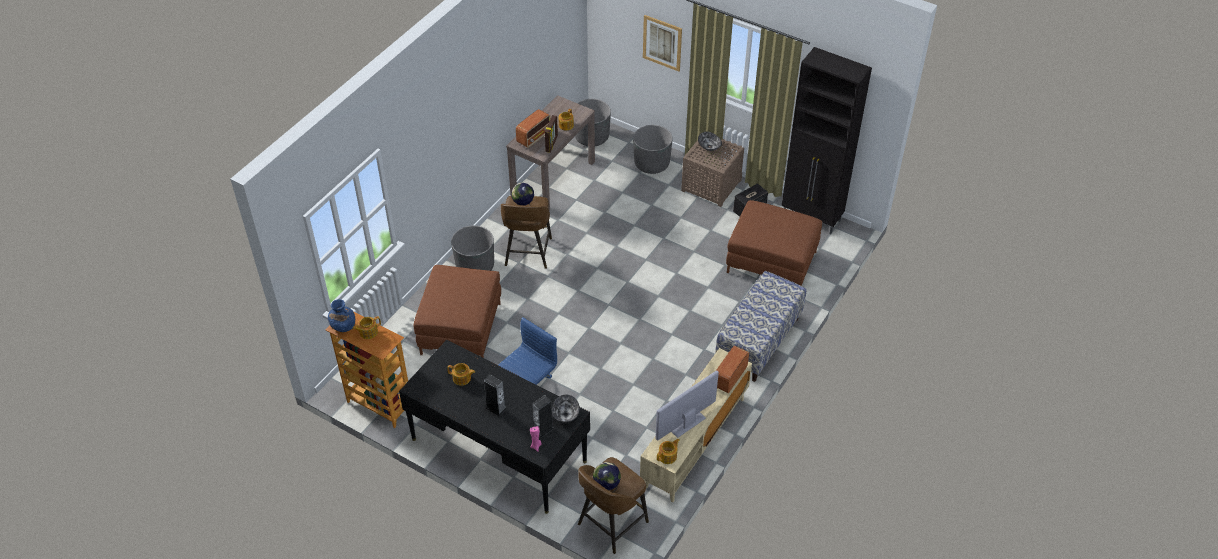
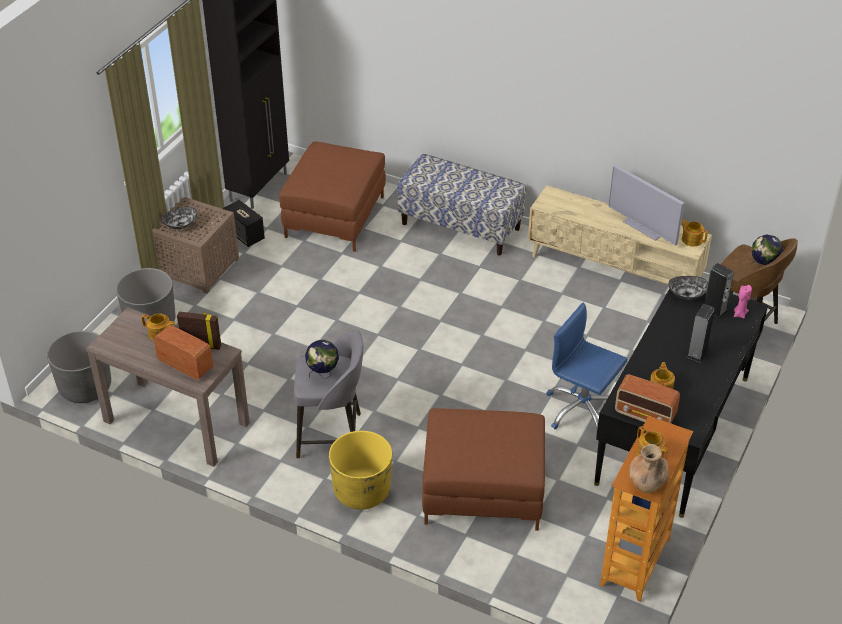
camera: 95 degrees left, 5 degrees down
(343, 326) = (646, 483): blue vase -> brown vase
(475, 266) = (362, 491): grey planter -> yellow planter
(528, 253) = (331, 435): brown stool -> grey stool
(662, 43) = (75, 177): picture -> none
(730, 378) = (572, 199): radio -> radio (645, 415)

